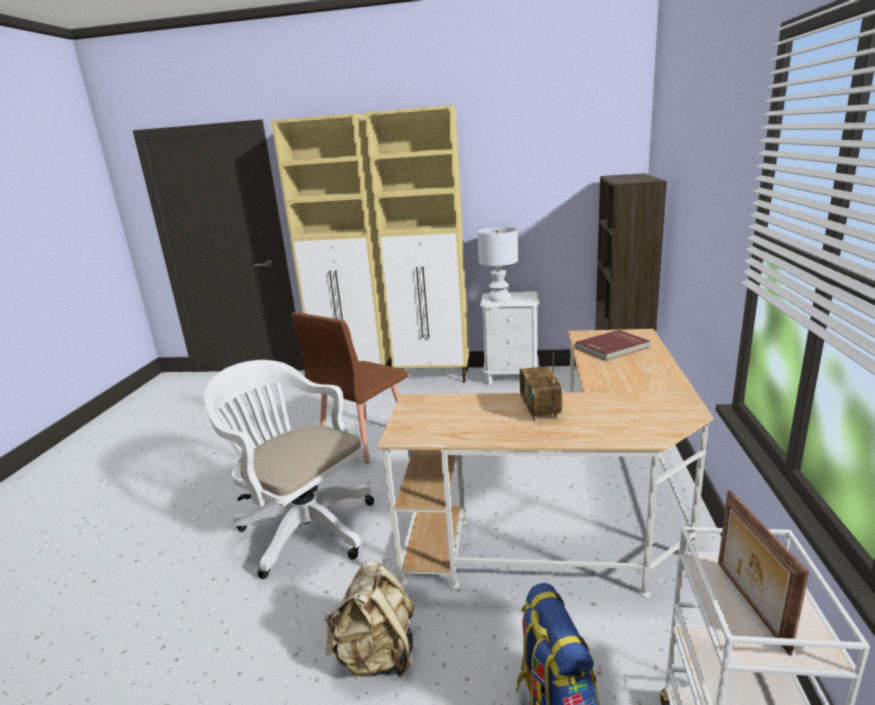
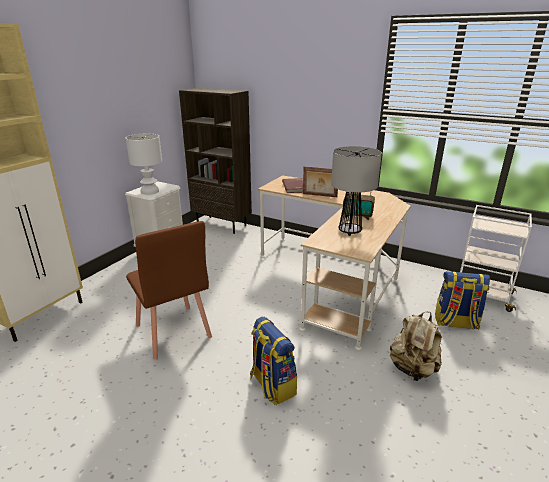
camera: 70 degrees left, 5 degrees up
(302, 527) = (272, 385): white office chair -> backpack
(433, 376) = (111, 277): beige cabinet -> none
(469, 415) = (350, 231): none -> table lamp
(749, 605) = (500, 226): picture frame -> picture frame (319, 195)

